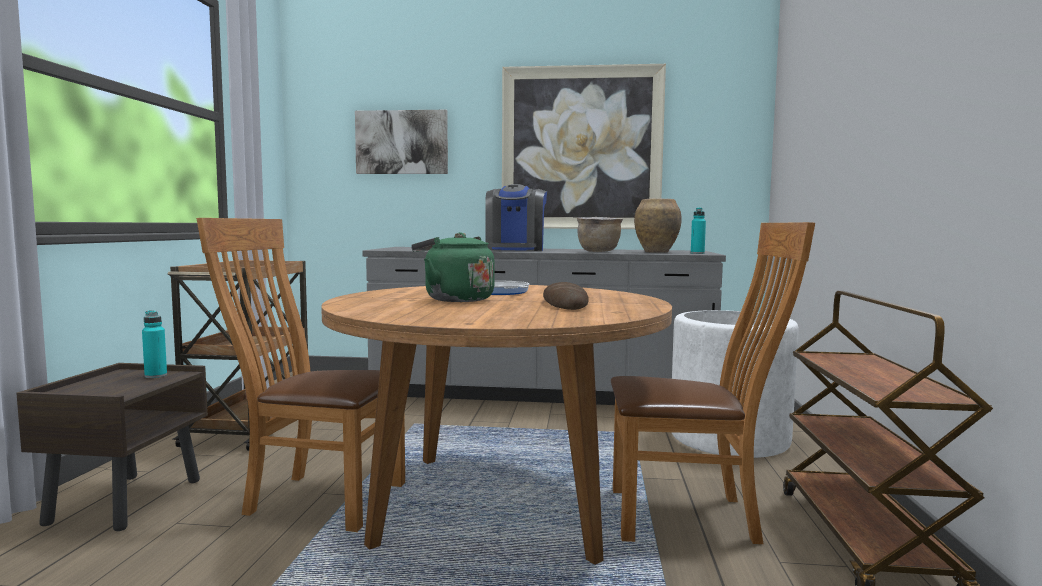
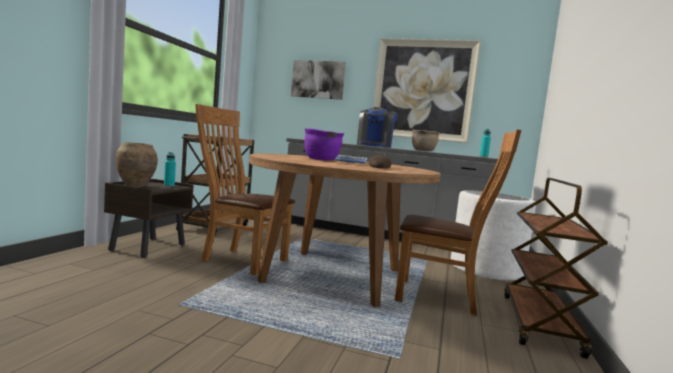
camera: 10 degrees right, 0 degrees up
(455, 299) = (321, 160): green kettle -> purple cooking pot
(656, 252) = (458, 154): brown vase -> brown vase (135, 186)

